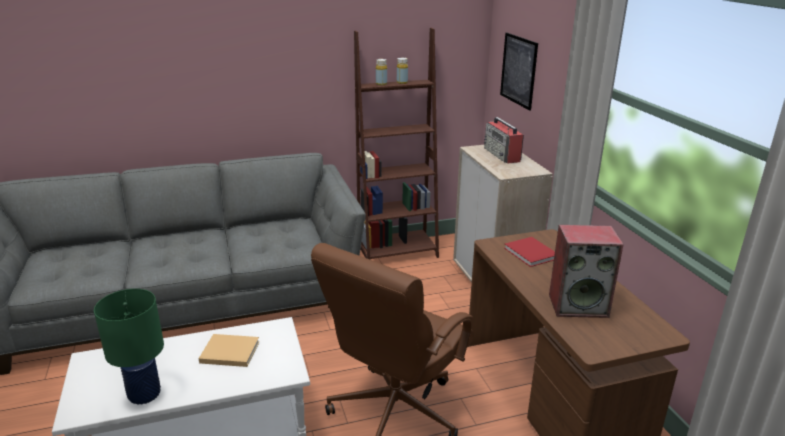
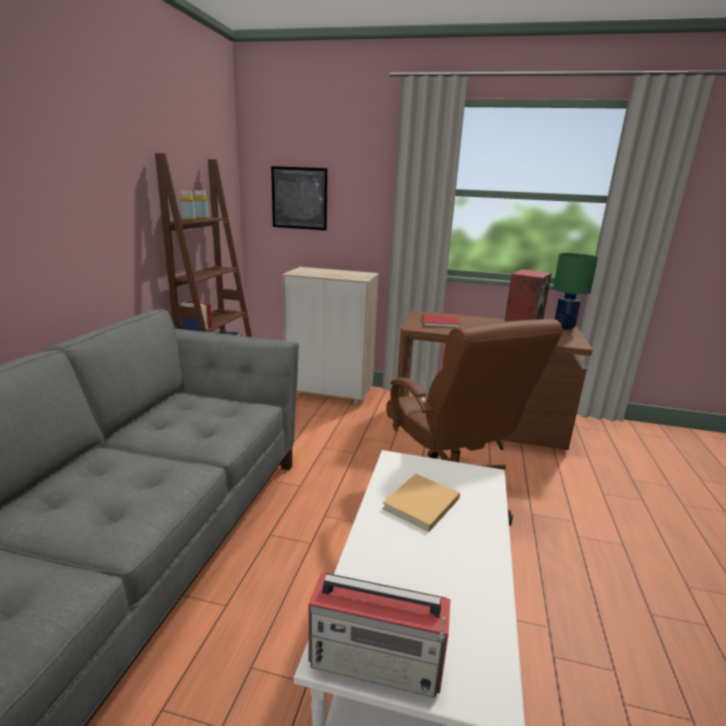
camera: 60 degrees left, 5 degrees down
(145, 397) = (479, 596): green table lamp -> green table lamp (564, 328)
(502, 155) = (323, 271): radio -> radio (378, 661)

